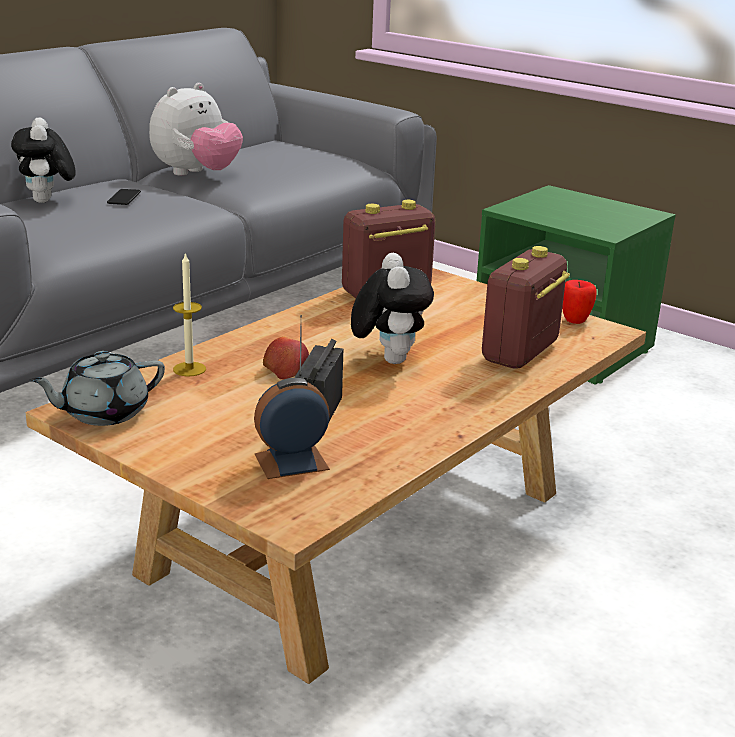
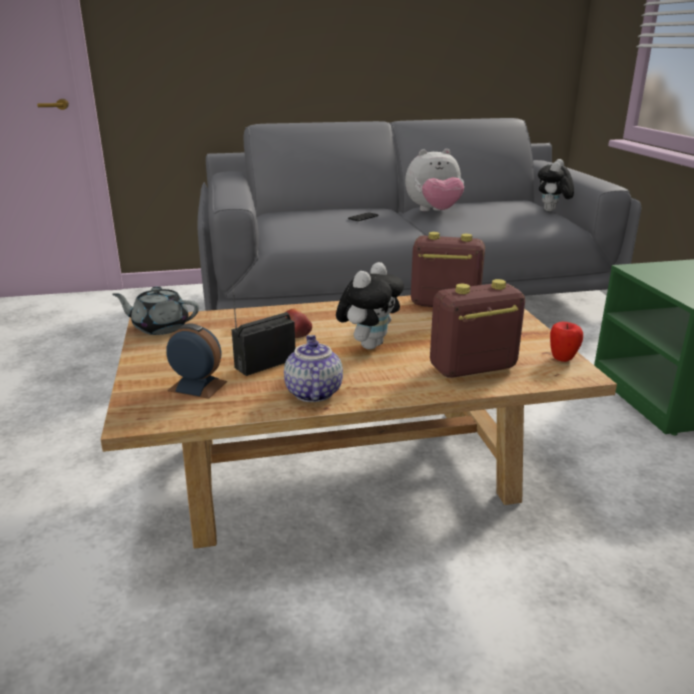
camera: 40 degrees right, 0 degrees up
(47, 201) = (318, 213): plush toy -> plush toy (552, 211)
(189, 369) = (243, 317): candle -> none
(421, 426) = (312, 393): none -> teapot

